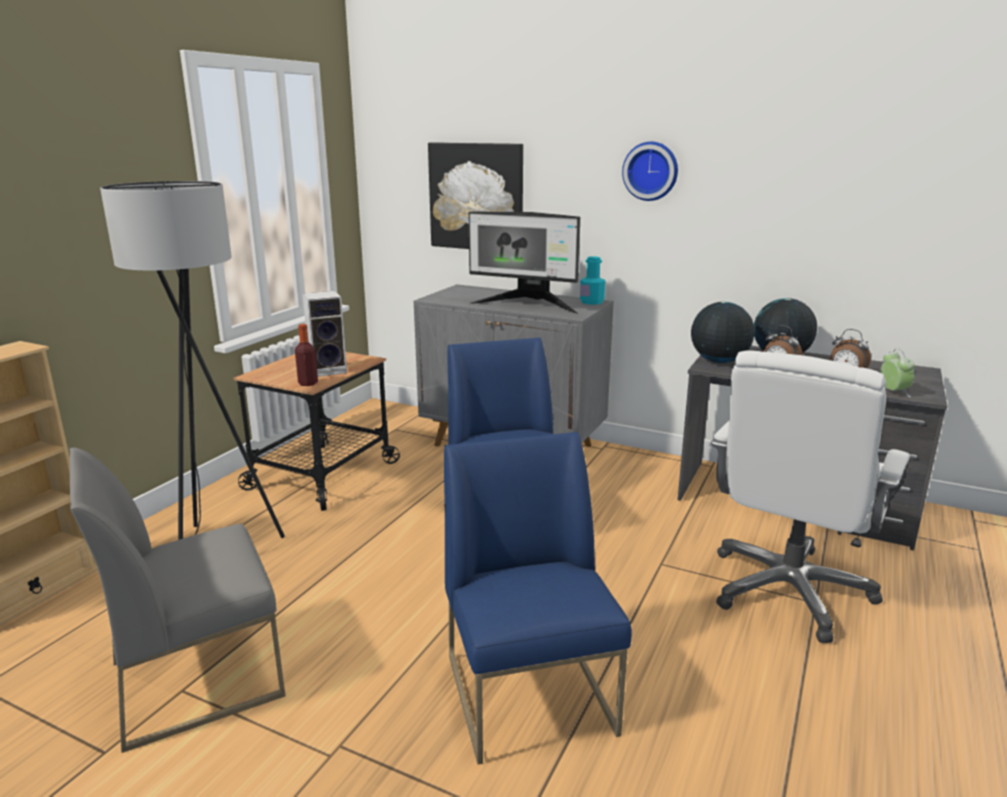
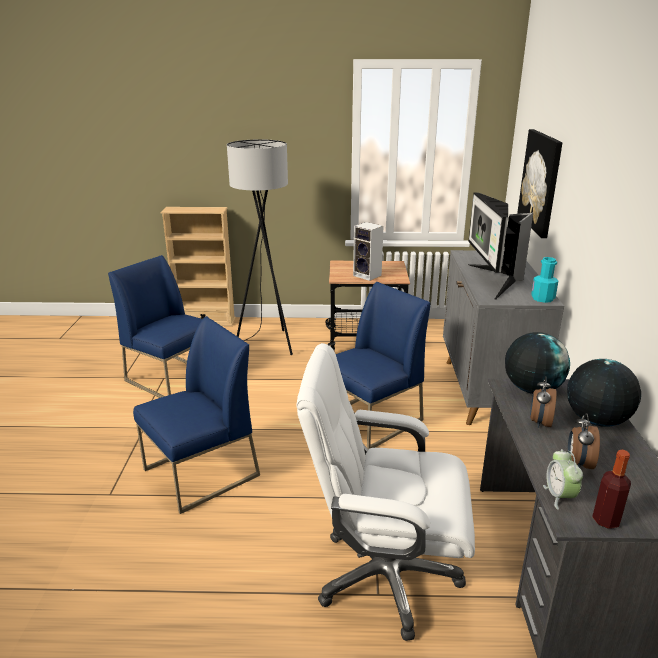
camera: 65 degrees right, 5 degrees up
(198, 677) = (173, 378): grey chair -> blue chair
(308, 383) = (341, 277): bottle -> bottle (606, 520)
(651, 171) = (607, 190): wall clock -> none
(893, 392) = (559, 496): alarm clock -> alarm clock turned 120 degrees clockwise

